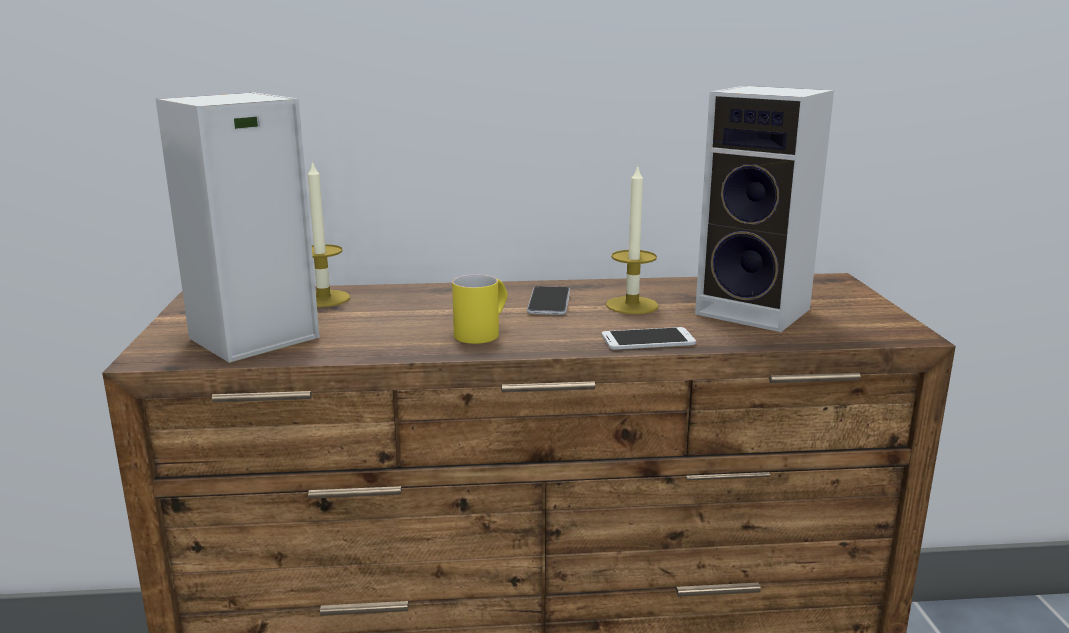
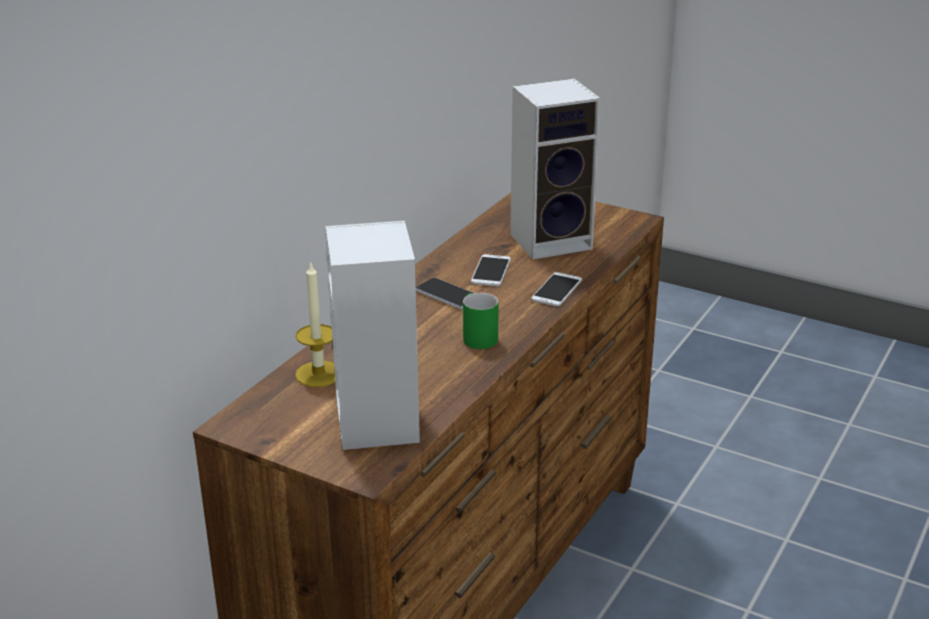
camera: 55 degrees left, 10 degrees up
(483, 332) = (476, 335): yellow mug -> green mug
(632, 305) = (491, 271): candle -> phone

